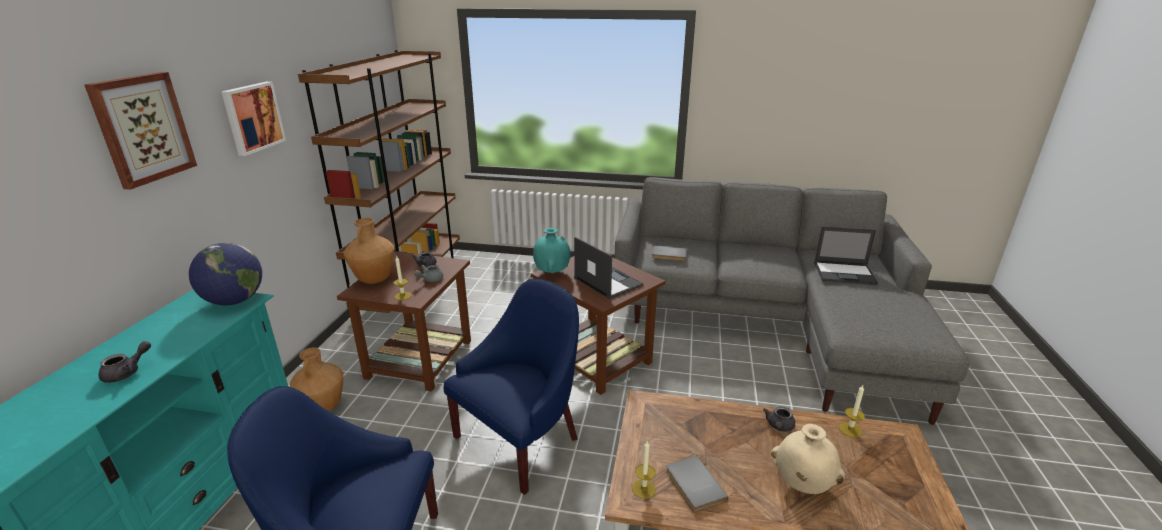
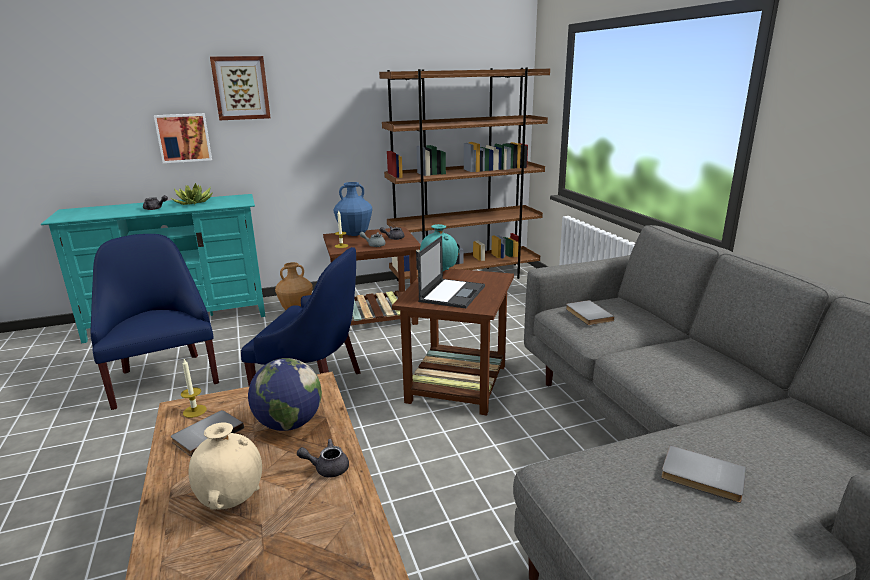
camera: 60 degrees right, 5 degrees down
(160, 335) = (194, 203): none -> potted plant
(234, 301) = (239, 202): globe -> globe (289, 424)
(252, 117) = (331, 97): picture -> picture (183, 138)
(374, 280) = (354, 234): brown vase -> blue vase
(845, 273) = (762, 442): laptop -> none
(850, 429) = (356, 527): candle -> none
(869, 299) = (702, 477): none -> grey book

